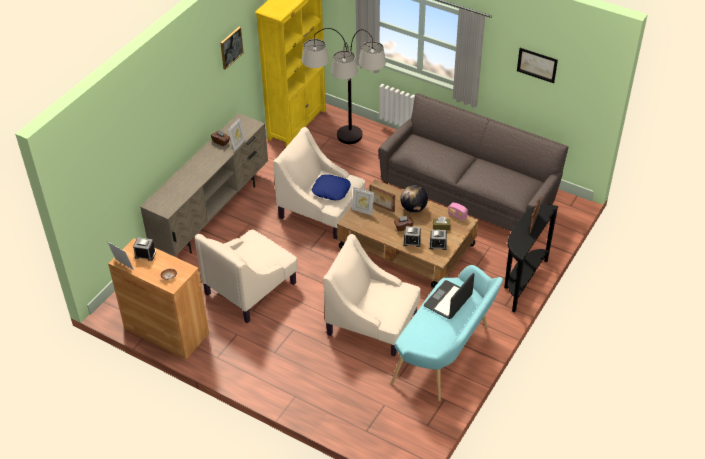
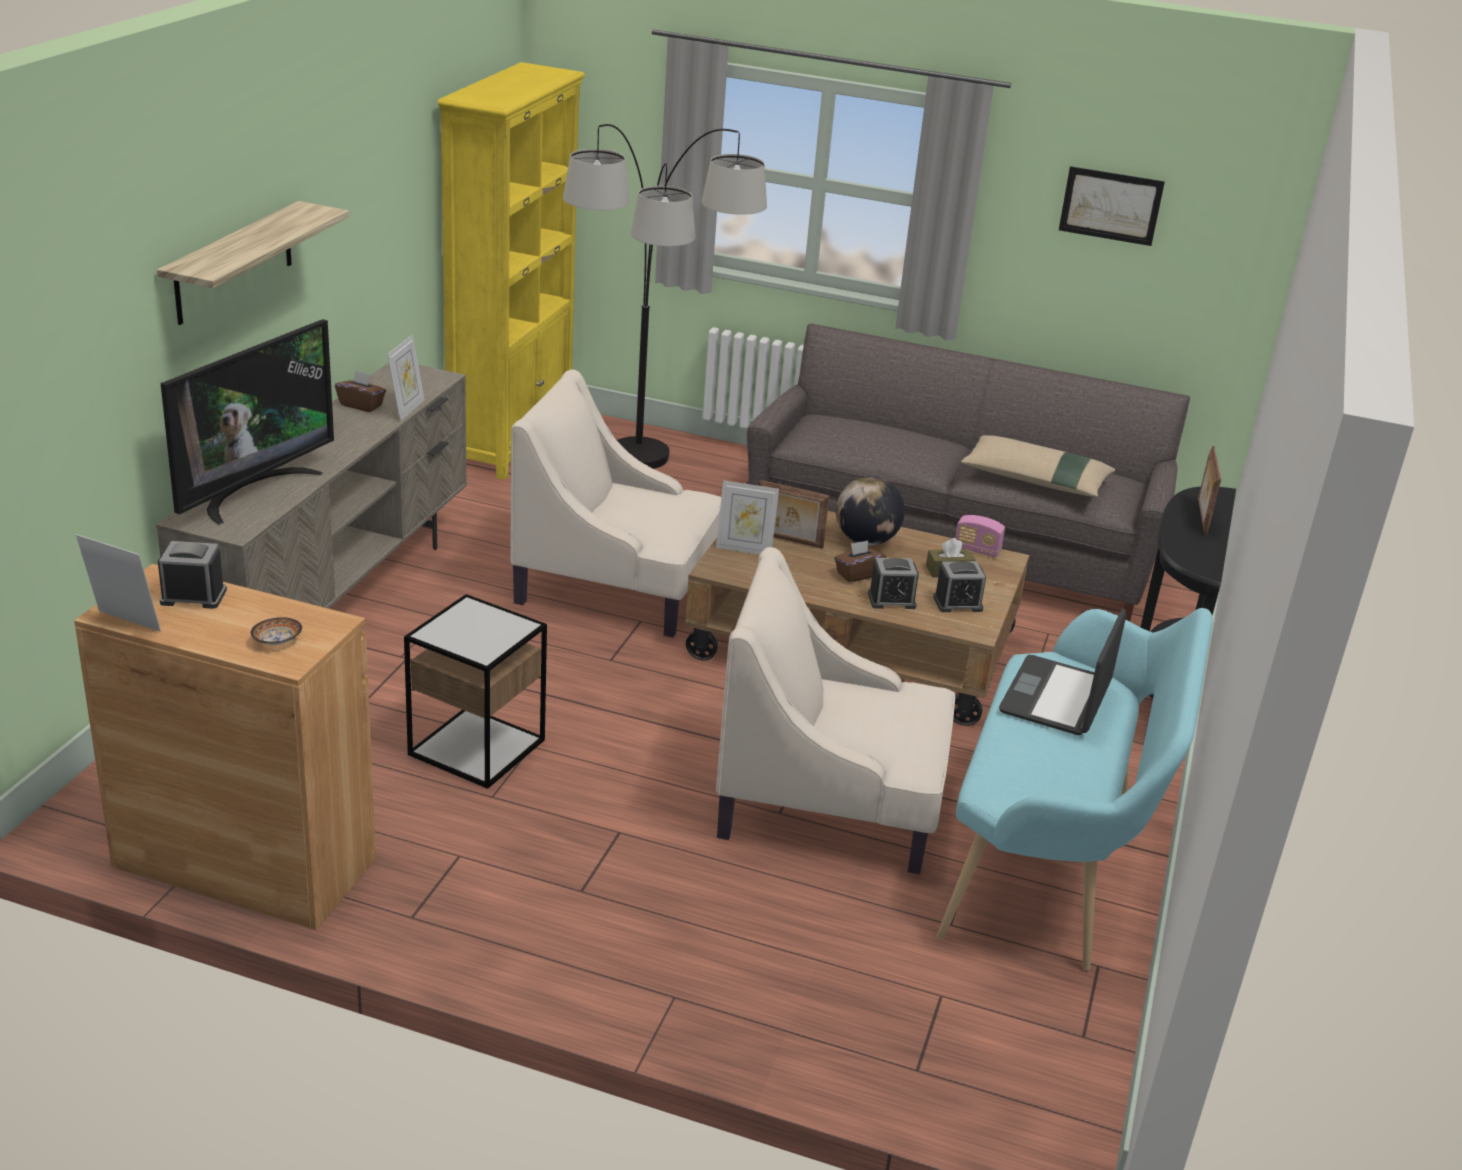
camera: 15 degrees left, 15 degrees down
(166, 111) = (234, 263): none -> shelf
(174, 190) = (252, 491): none -> television
(231, 47) = (385, 168): picture -> none
(251, 288) = (476, 747): beige armchair -> side table
(331, 190) = (652, 514): blue pillow -> none
(491, 182) = (1035, 480): none -> beige pillow

